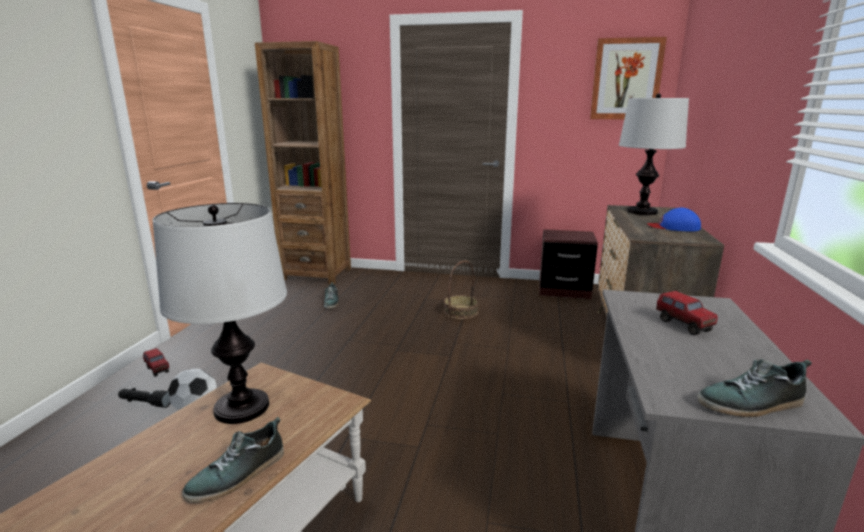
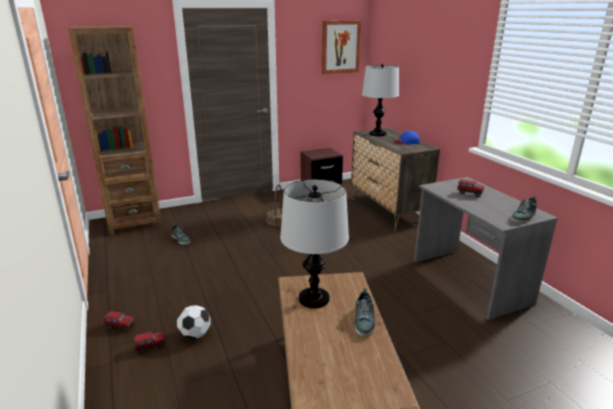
camera: 35 degrees left, 5 degrees up
(145, 403) = (150, 347): black flashlight -> toy truck

